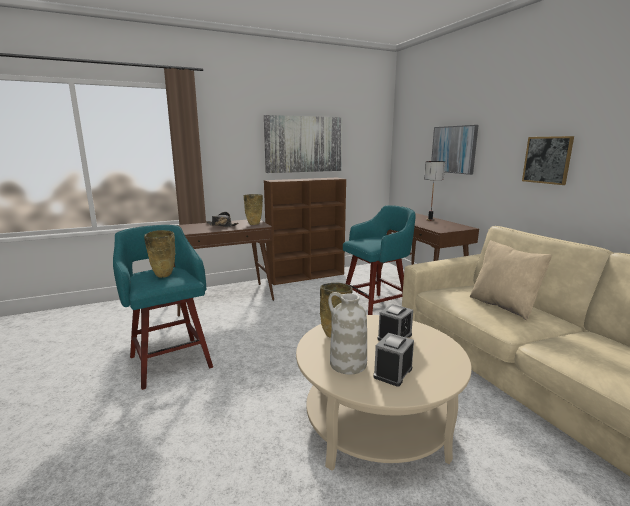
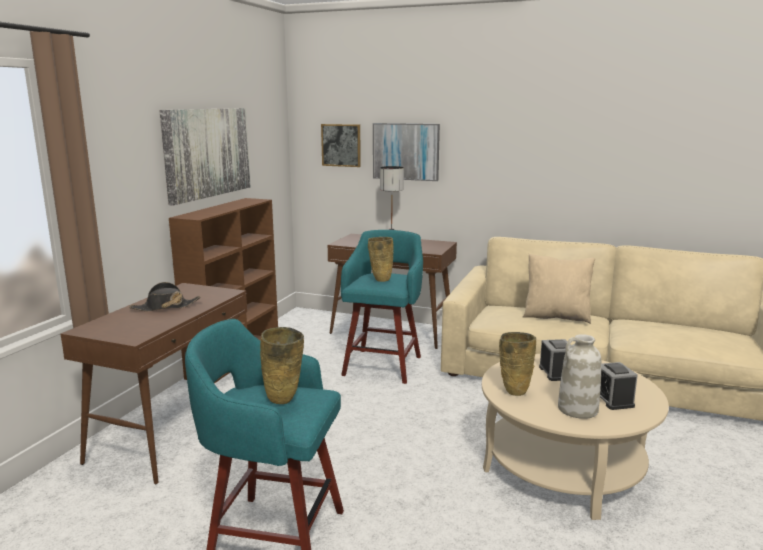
camera: 45 degrees left, 0 degrees up
(254, 224) = (208, 292): beige vase -> beige vase (381, 279)
(547, 160) = (530, 164): picture -> picture (341, 145)

